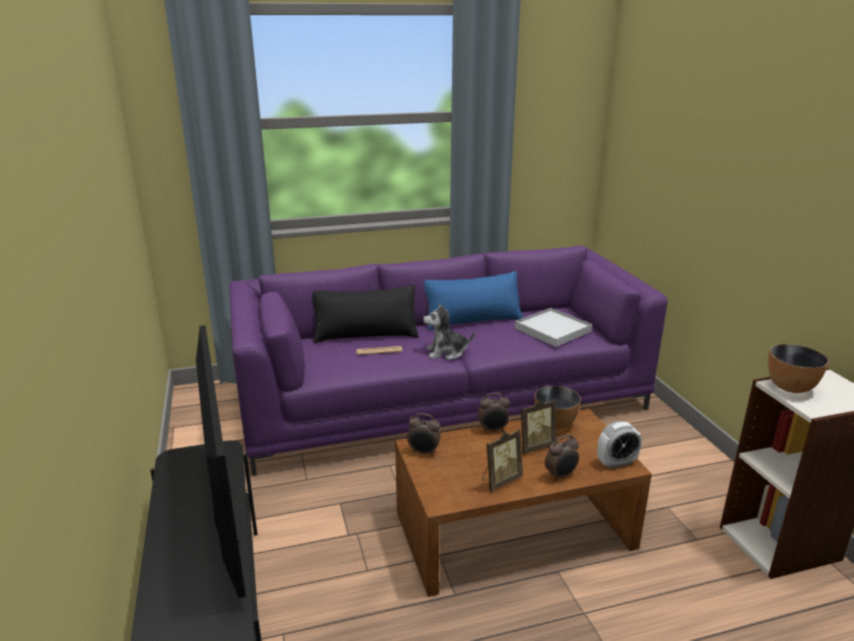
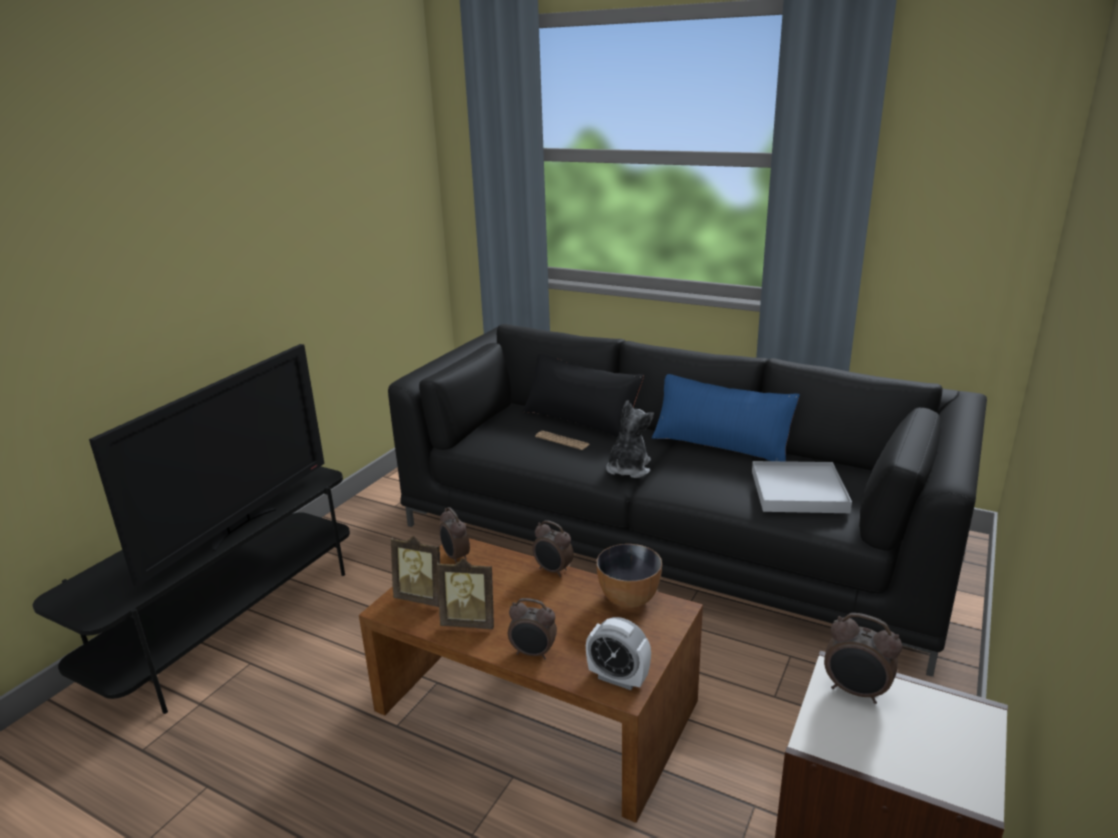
camera: 45 degrees right, 0 degrees up
(442, 400) = (668, 537): purple sofa -> black sofa
(446, 352) = (628, 468): plush toy -> plush toy turned 75 degrees clockwise
(534, 446) = (563, 609): picture frame -> picture frame (422, 597)
(790, 387) = (856, 692): bowl -> alarm clock

